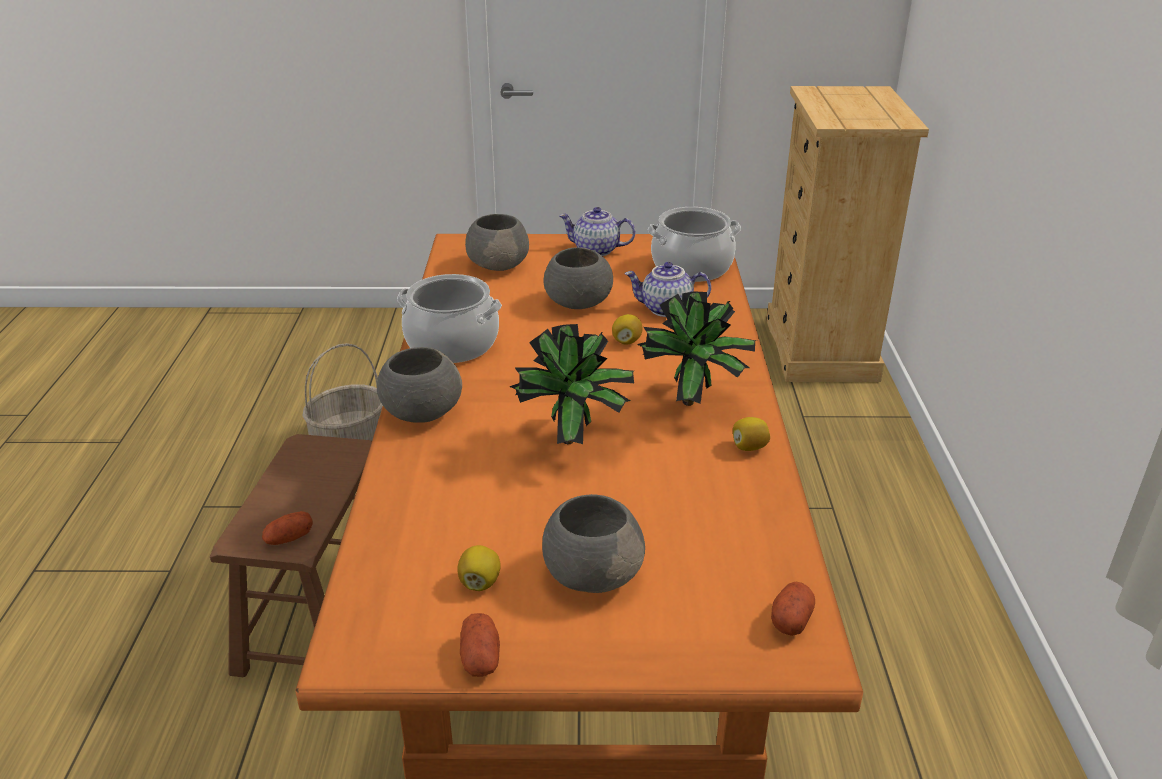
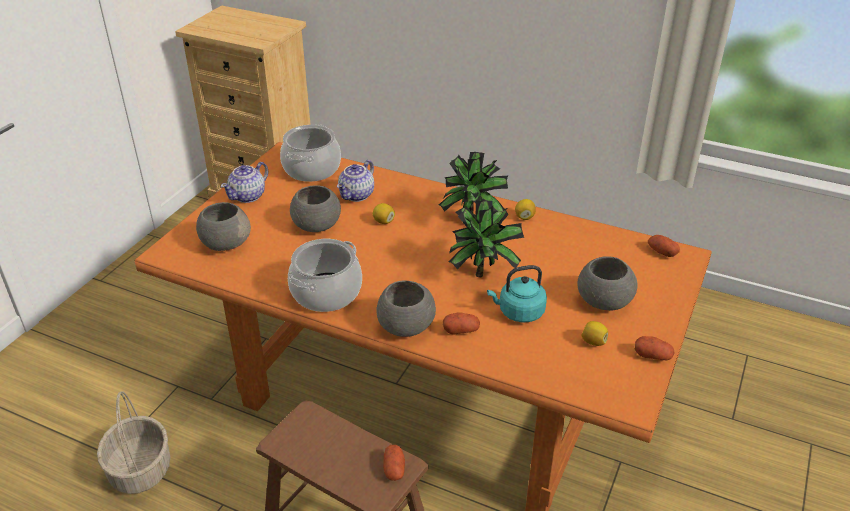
camera: 65 degrees left, 5 degrees up
(437, 455) = (461, 330): none -> potato
(506, 494) = (518, 312): none -> turquoise kettle

